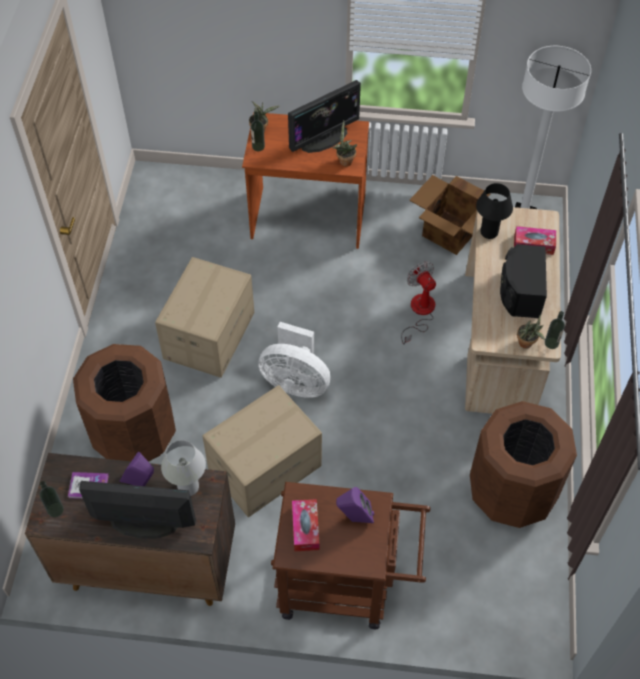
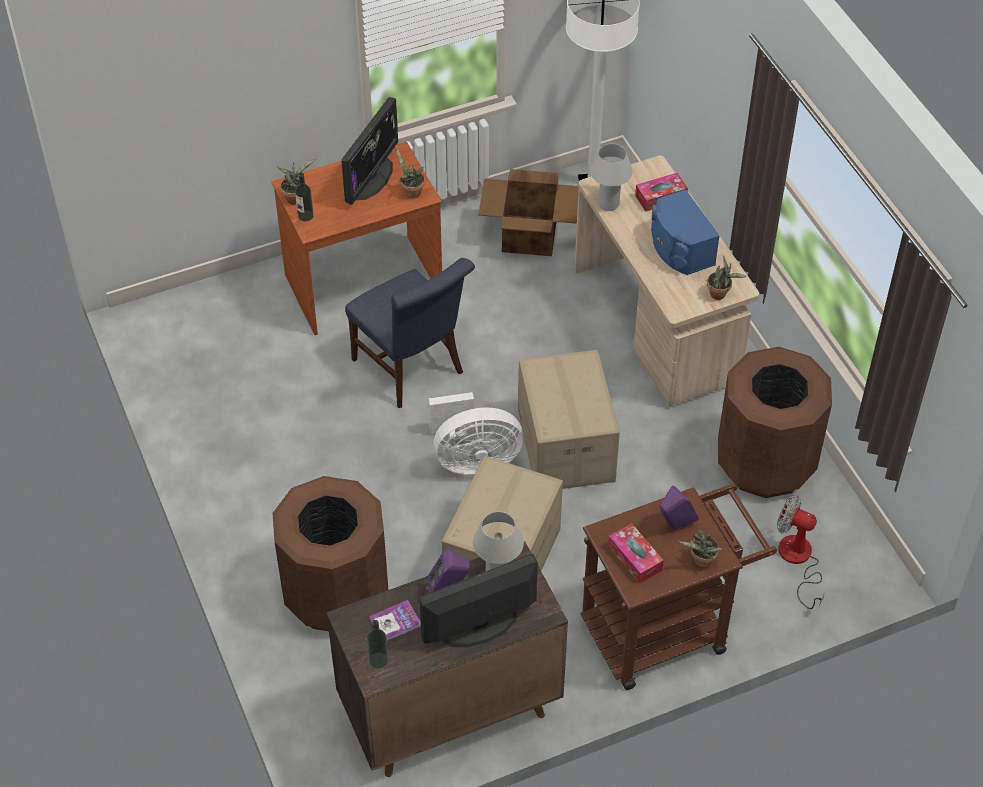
camera: 30 degrees left, 5 degrees down
(208, 335) = (342, 456): cardboard box -> cardboard box (564, 445)
(299, 294) = (412, 369): none -> blue chair
(354, 559) = (701, 562): none -> potted plant
(419, 312) = (554, 331): fan -> fan (798, 561)
(489, 232) = (609, 204): black table lamp -> white table lamp
(520, 292) = (679, 248): black speaker -> blue speaker
(551, 343) = (742, 283): bottle -> none

